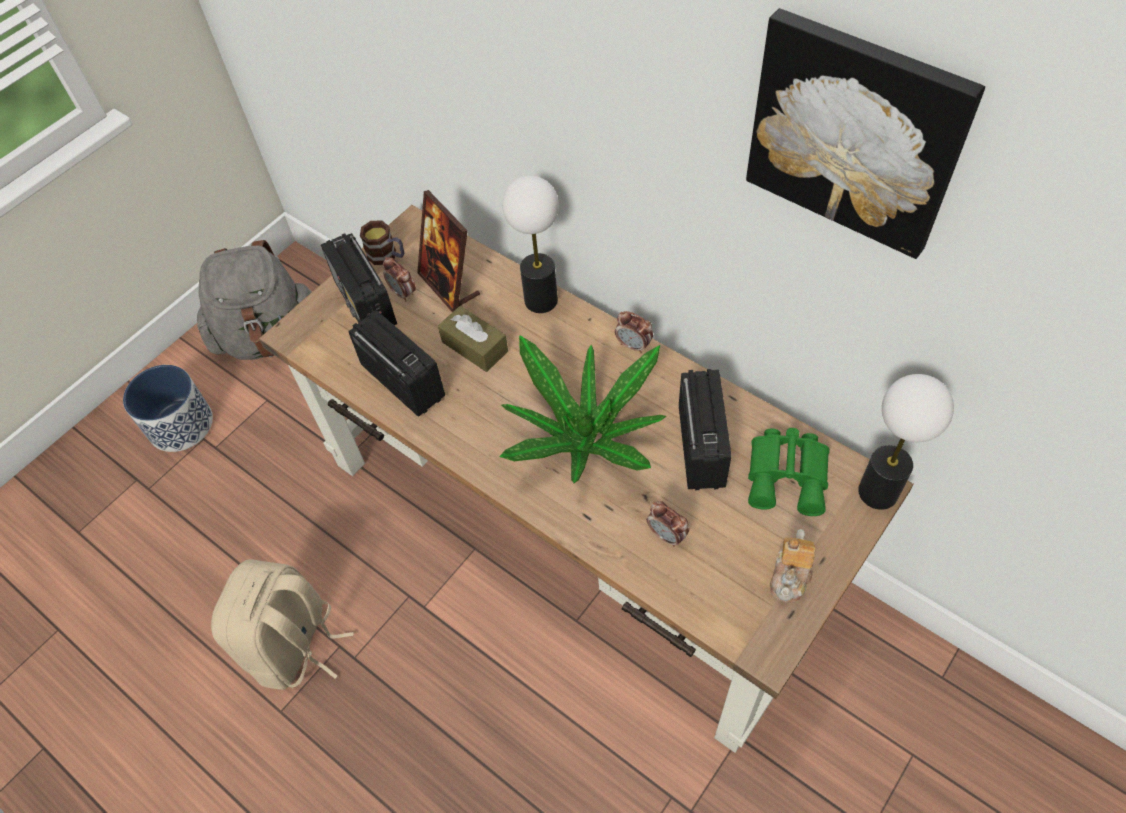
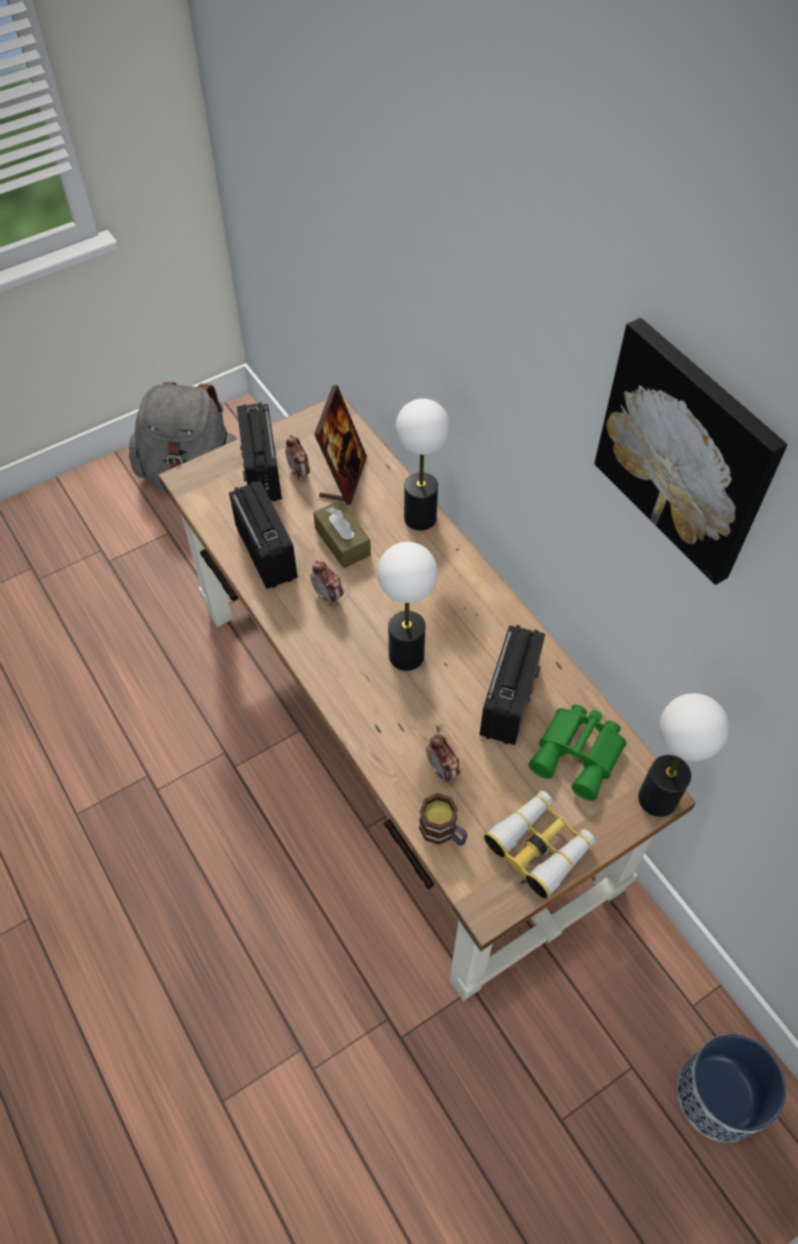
camera: 15 degrees right, 0 degrees up
(181, 425) = (86, 532): planter -> planter (719, 1096)
(295, 645) = (110, 761): beige backpack -> none
(387, 256) = (299, 434): mug -> mug (443, 832)
(449, 285) = (343, 478): picture frame -> picture frame turned 150 degrees counterclockwise
(584, 437) = (406, 656): potted plant -> table lamp
(633, 345) = (487, 587): alarm clock -> alarm clock (328, 596)
(790, 576) = (539, 846): teapot -> binoculars

